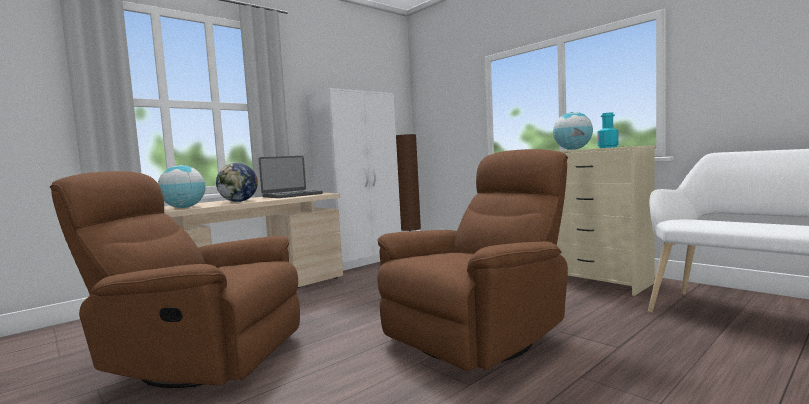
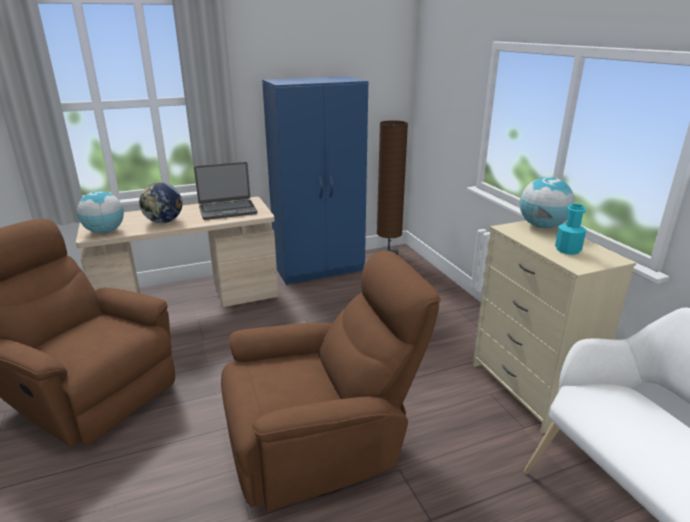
camera: 20 degrees right, 20 degrees up
(362, 260) = (320, 269): white wardrobe -> blue wardrobe

